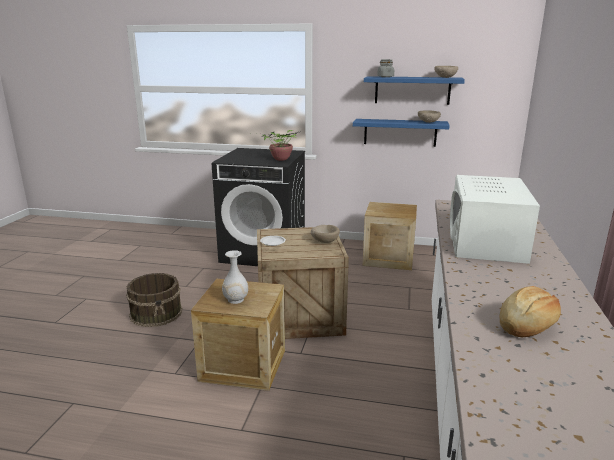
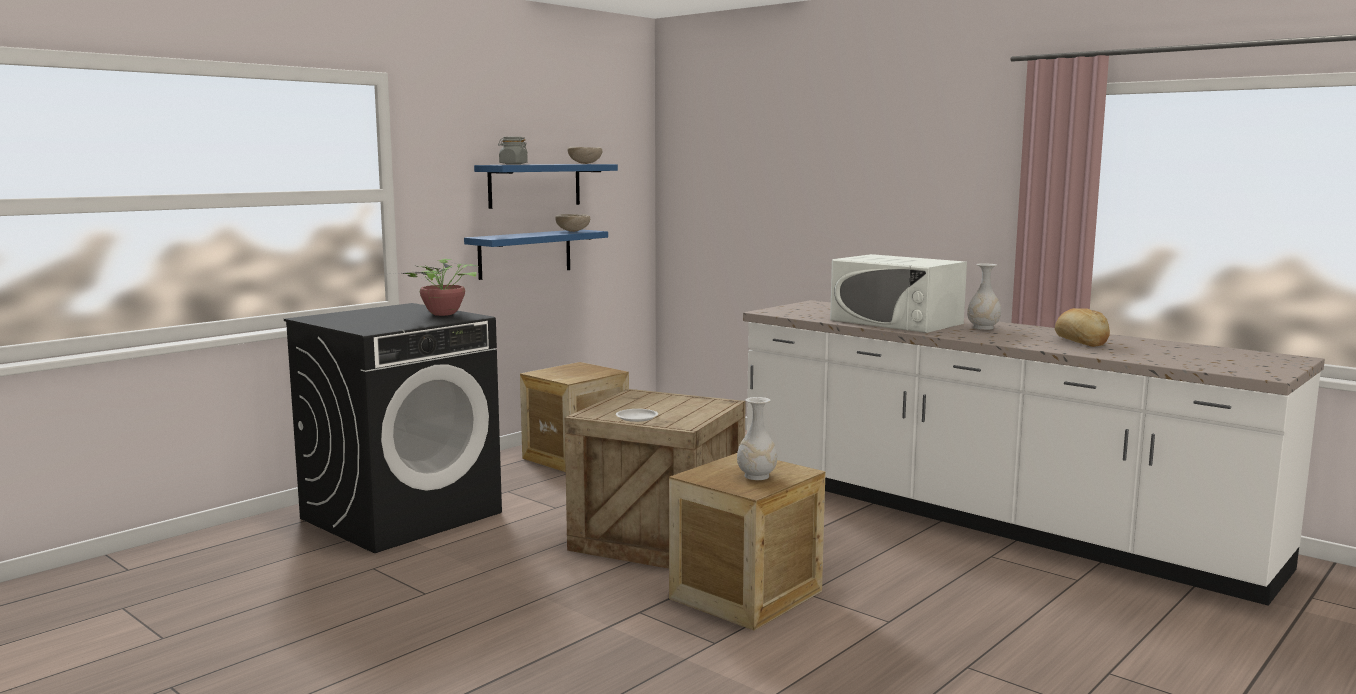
camera: 60 degrees left, 10 degrees down
(156, 313) = (493, 631): brown bucket -> none
(325, 241) = (676, 399): beige bowl -> none
(523, 273) = (983, 328): none -> white vase

